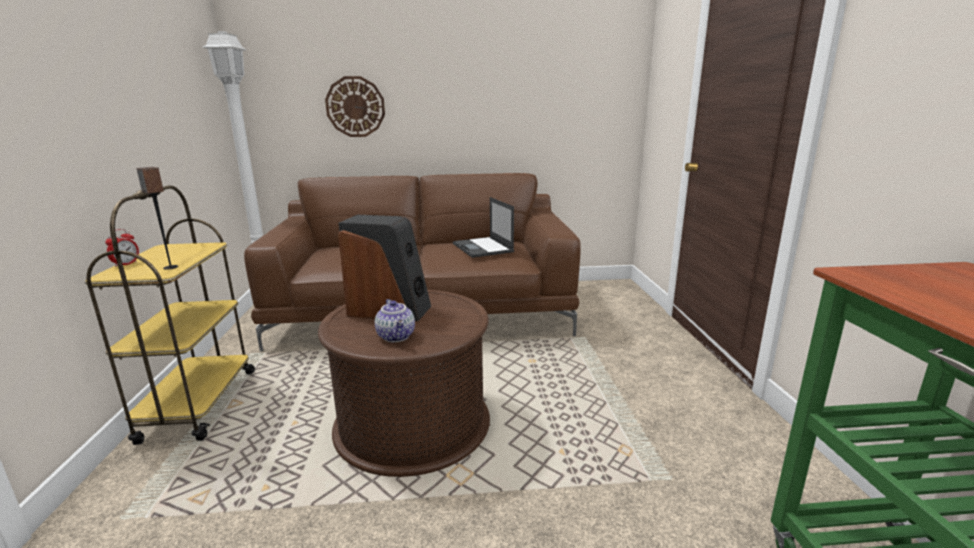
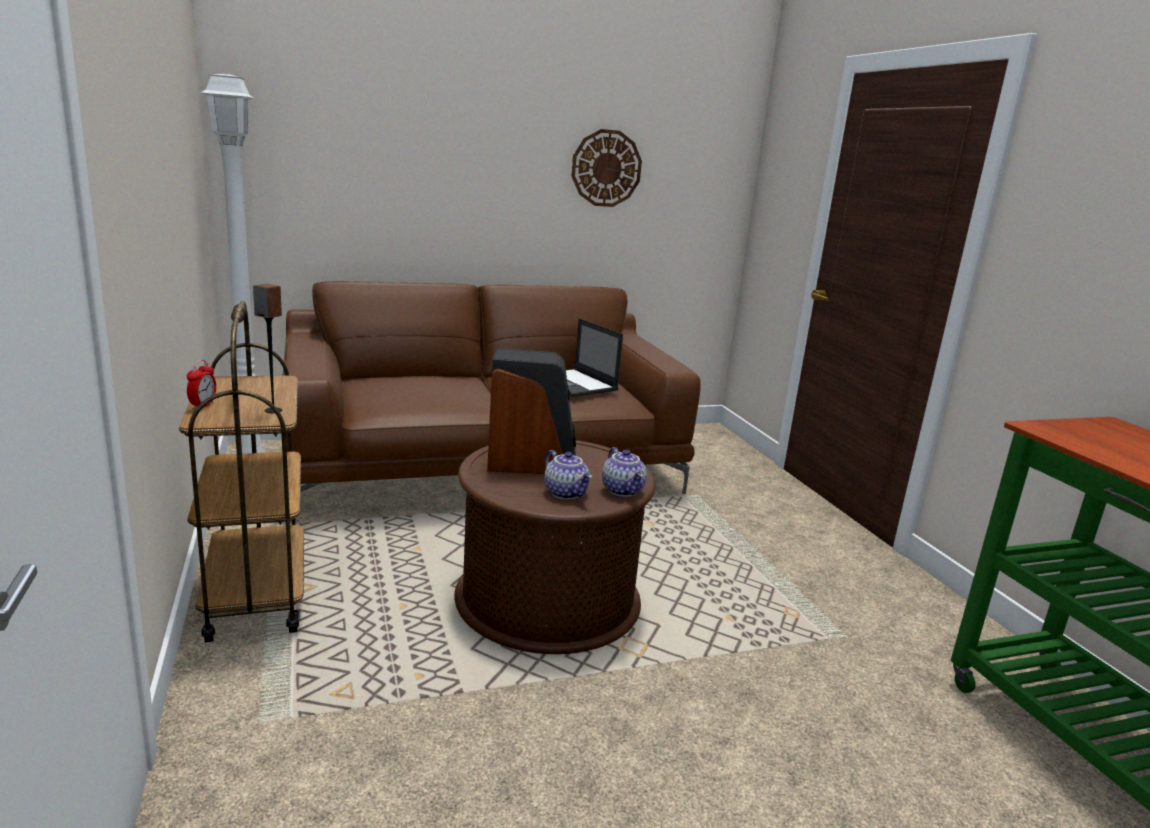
camera: 15 degrees left, 0 degrees up
(198, 406) = (255, 594): yellow cart -> brown cart
(355, 107) = (389, 185): wall clock -> wall clock (606, 168)
(448, 335) = (623, 490): none -> teapot

